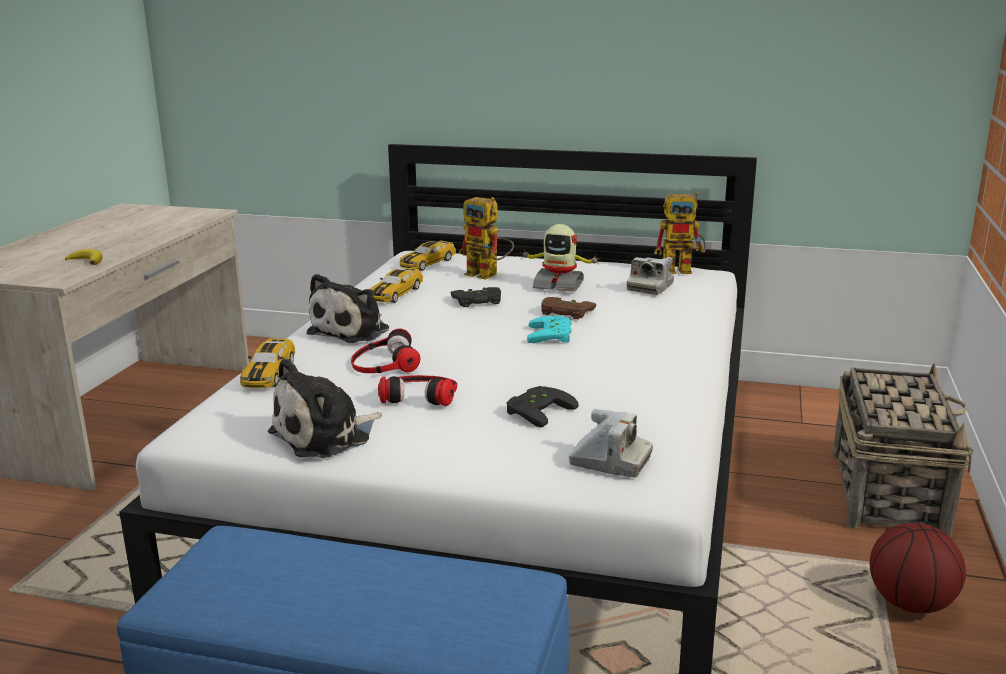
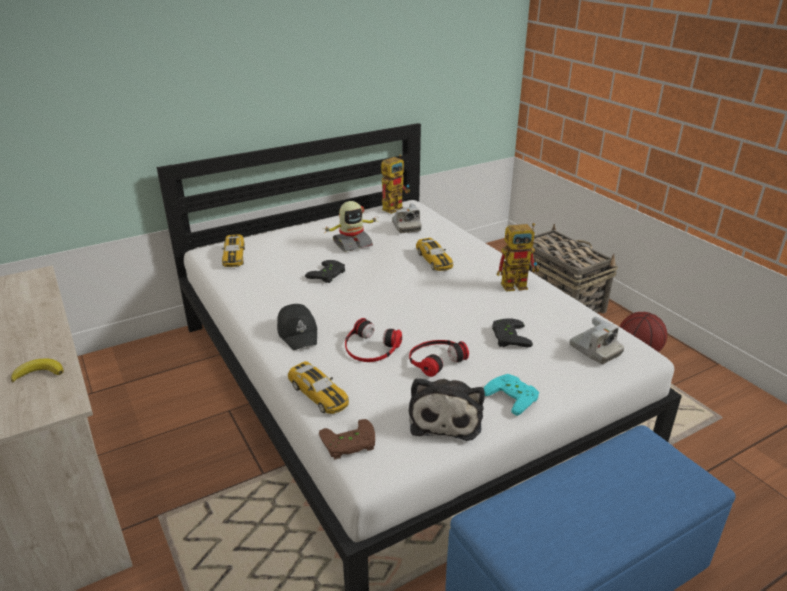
camera: 45 degrees left, 10 degrees up
(353, 331) = (298, 333): plush toy -> black cap
(395, 294) = (265, 290): toy car -> toy car (434, 260)
(488, 275) = (294, 251): toy robot -> toy robot (519, 284)
(553, 335) = (421, 282): turquoise game controller -> turquoise game controller (514, 396)
(565, 312) = (397, 263): brown game controller -> brown game controller (349, 444)
(610, 462) = (595, 350): camera -> camera turned 75 degrees clockwise

